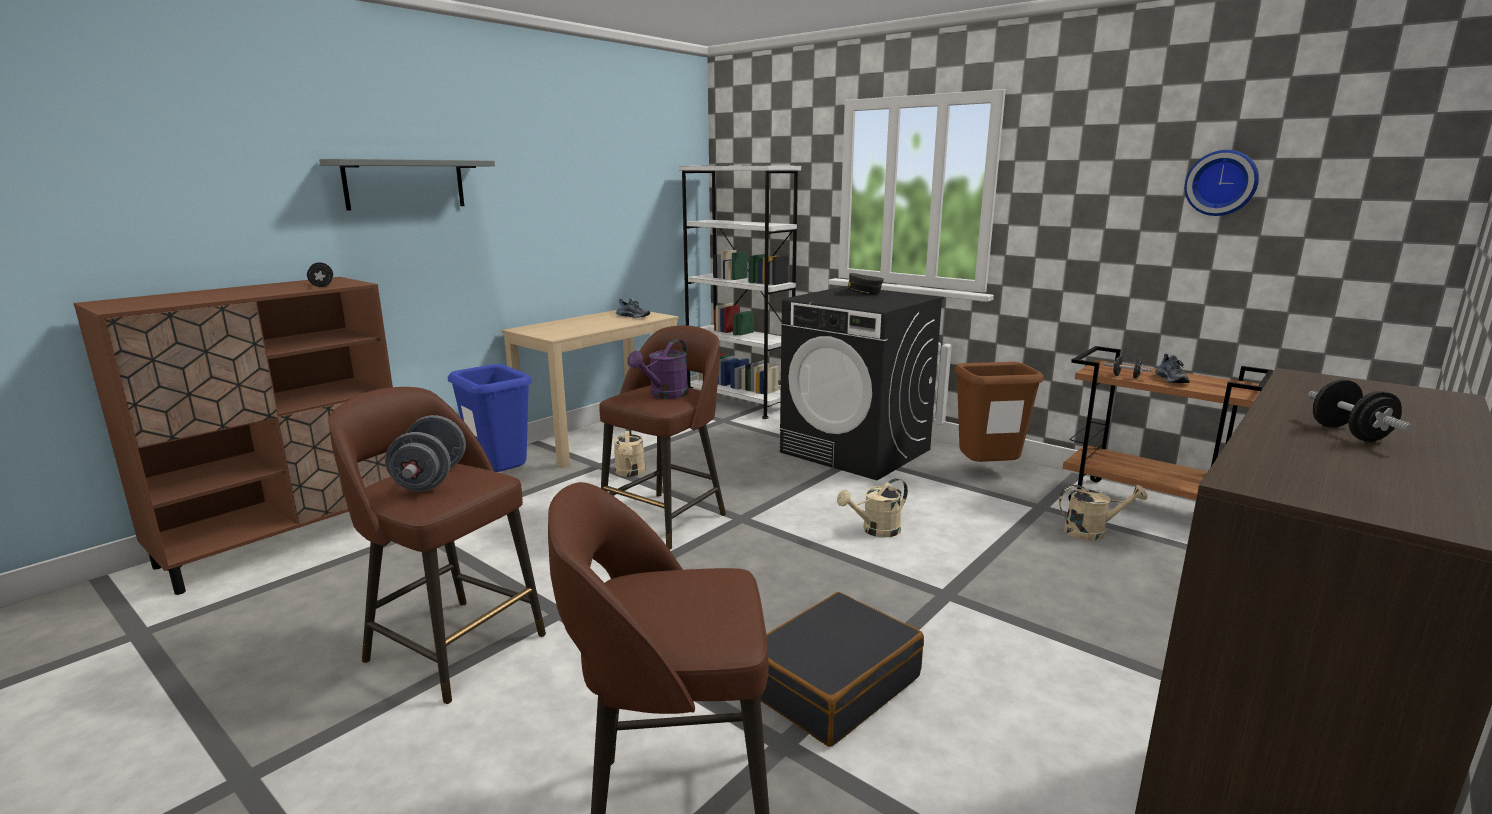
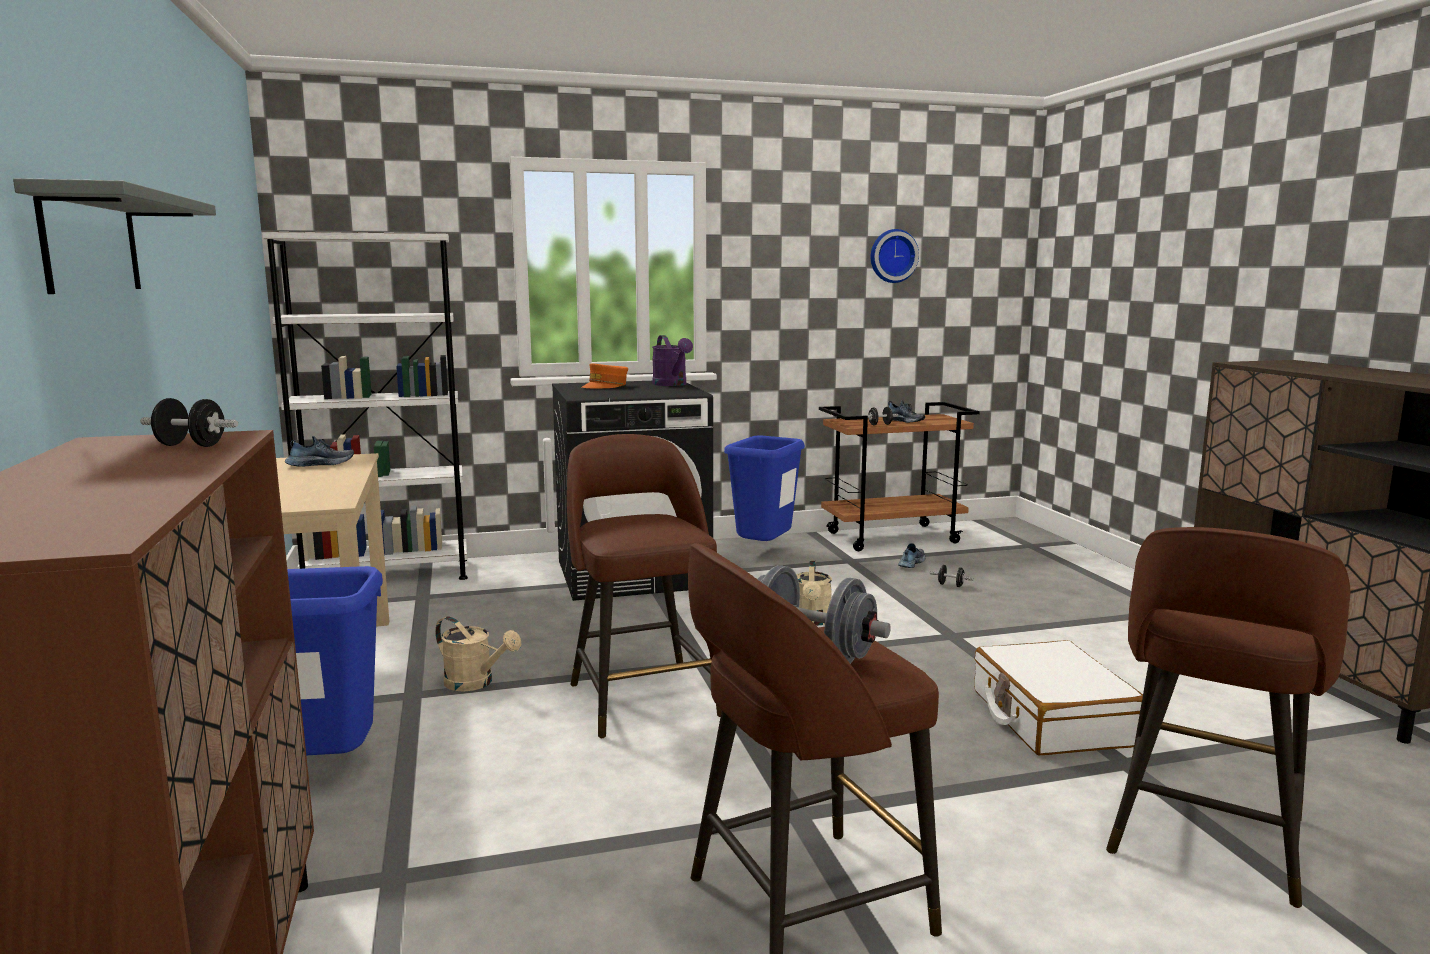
camera: 55 degrees left, 5 degrees down
(664, 395) = (655, 524): purple watering can -> purple watering can (672, 384)
(832, 684) = (1051, 718): black suitcase -> white suitcase
(860, 293) = (605, 386): grey cap -> orange cap
(986, 472) = (763, 552): brown trash can -> blue trash can
(1092, 532) = (910, 563): beige watering can -> shoe
(1349, 434) = (1370, 374): black dumbbell -> black dumbbell (950, 585)

